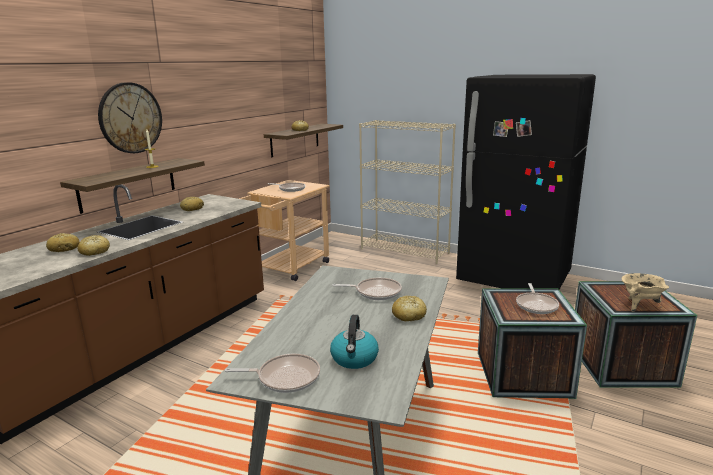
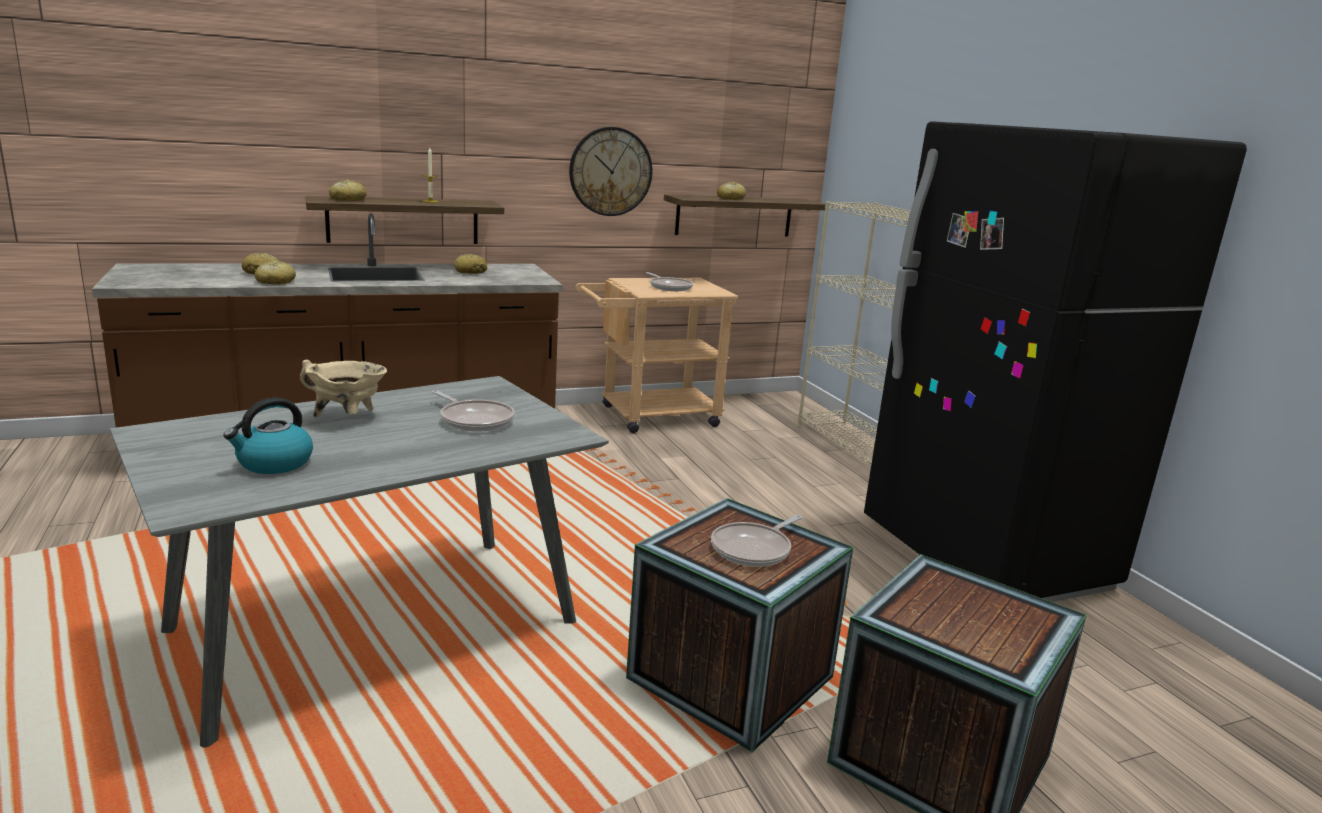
camera: 35 degrees right, 0 degrees up
(130, 118) = (421, 131): wall clock -> wall clock (610, 171)
(285, 377) = (179, 449): frying pan -> none
(409, 315) = (441, 454): bread -> bread (347, 199)
(639, 306) = (944, 630): beige cooking pot -> beige cooking pot (348, 418)

